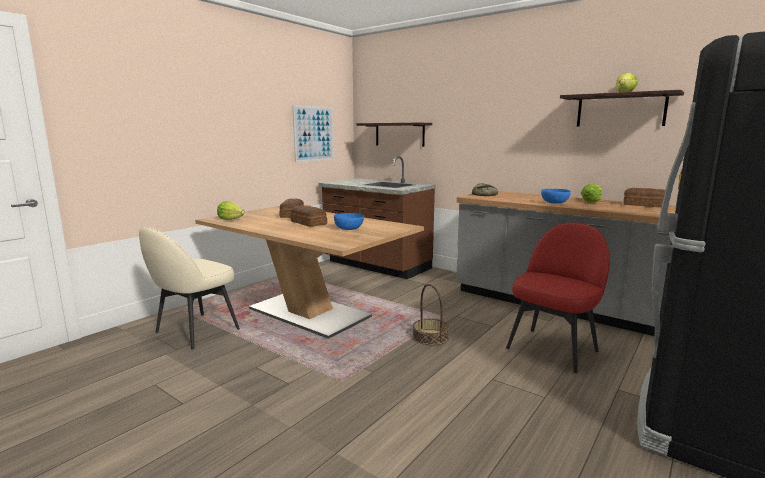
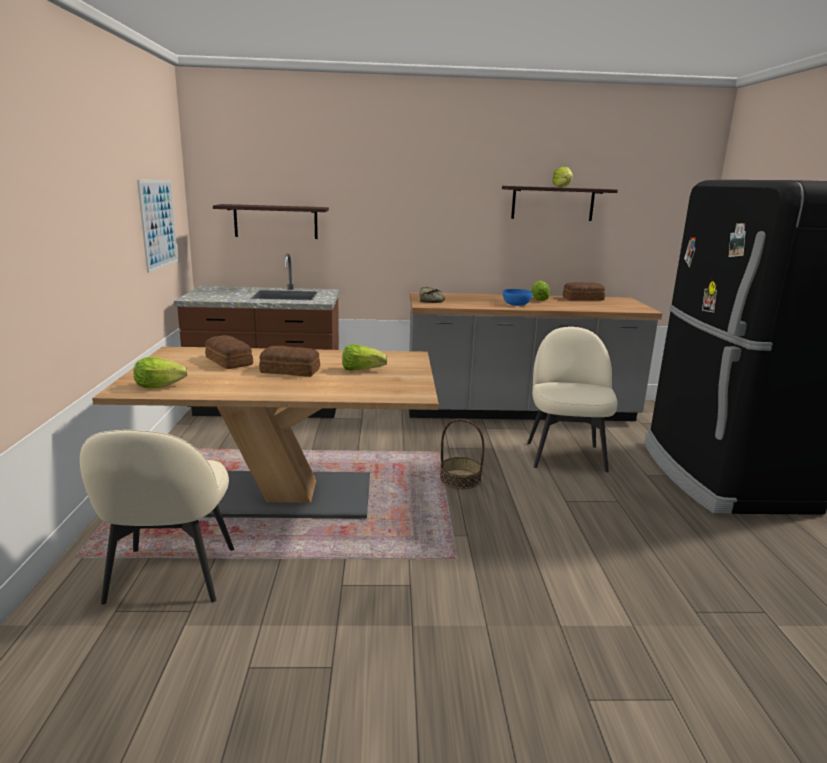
camera: 40 degrees left, 5 degrees up
(349, 228) = (361, 370): blue bowl -> lettuce
(553, 348) = (565, 455): red chair -> beige chair

